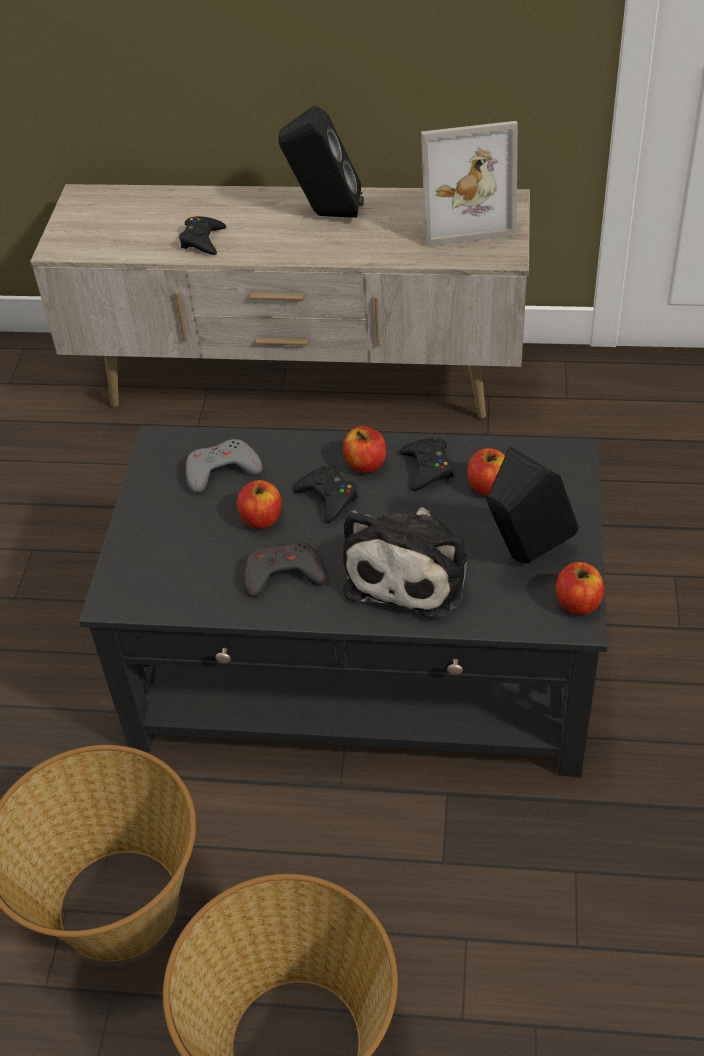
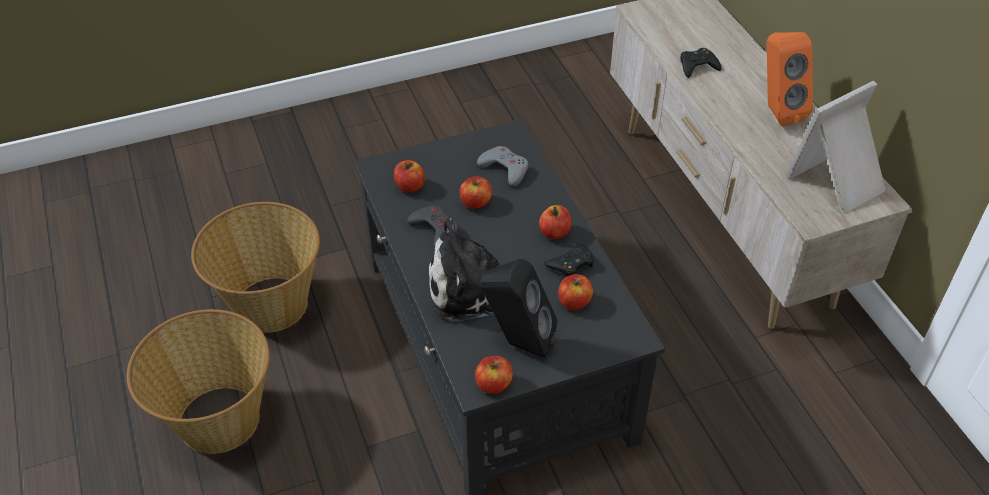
camera: 60 degrees right, 0 degrees up
(181, 575) = (409, 186): none -> apple
(325, 215) = (776, 111): black speaker -> orange speaker
(328, 497) = (513, 226): black game controller -> none
(463, 217) = (839, 182): picture frame -> picture frame turned 90 degrees clockwise

